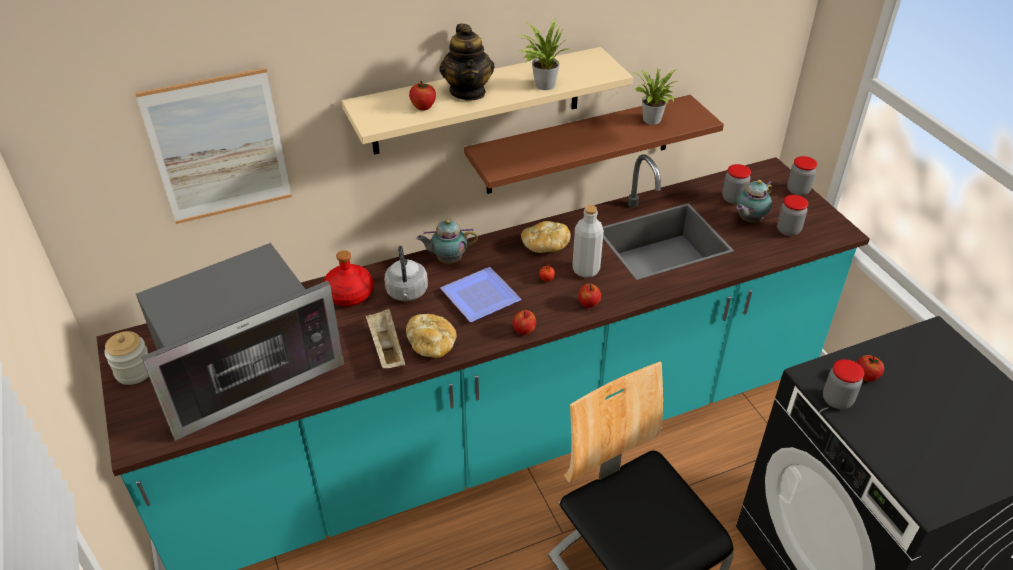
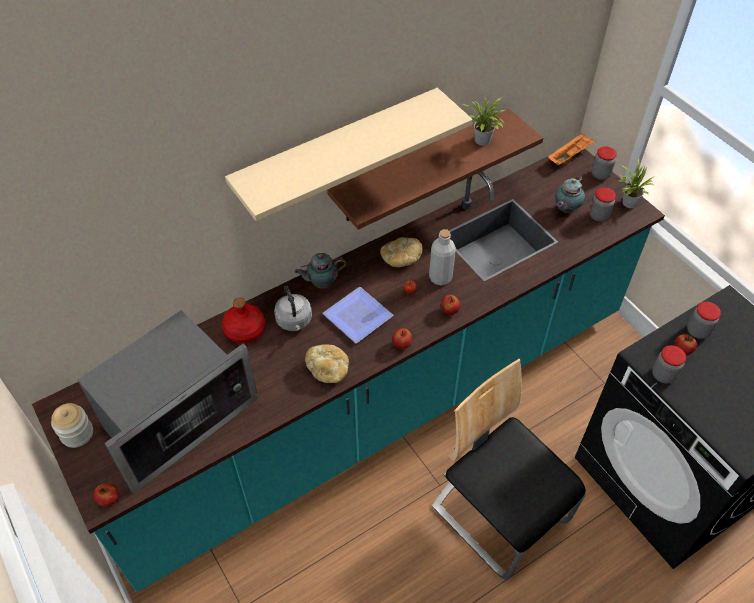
camera: 10 degrees left, 10 degrees up
(219, 148) = (123, 236): picture -> none
(386, 348) = (290, 378): beige tray -> none
(423, 107) = (300, 176): apple -> apple (109, 499)
(468, 92) = (335, 153): teapot -> none
(542, 84) = (397, 137): potted plant -> potted plant (627, 203)
(733, 198) = (549, 189): jar -> jar (697, 331)
(764, 169) = (569, 156): none -> orange tray

